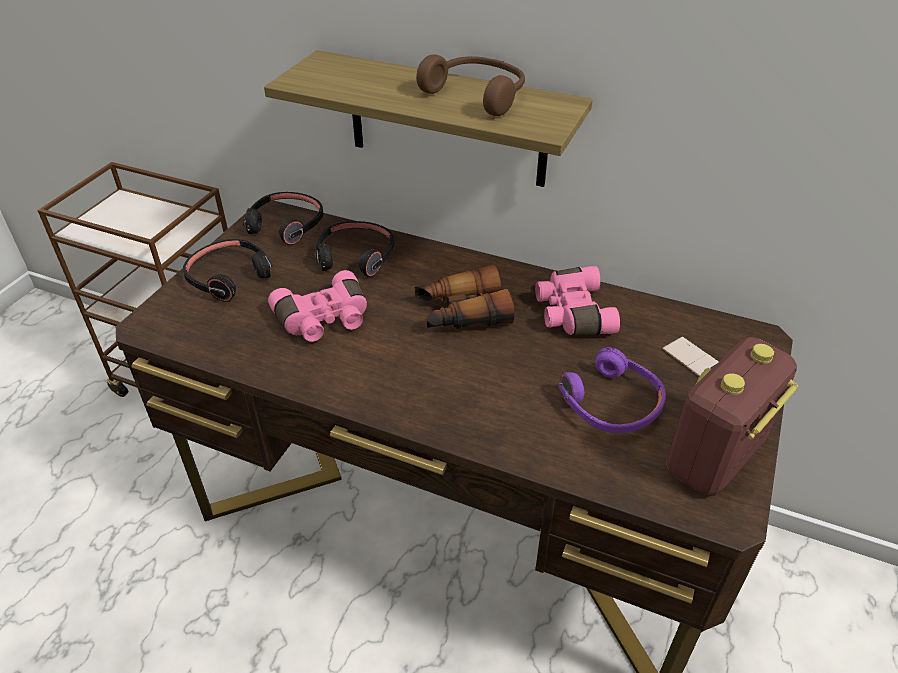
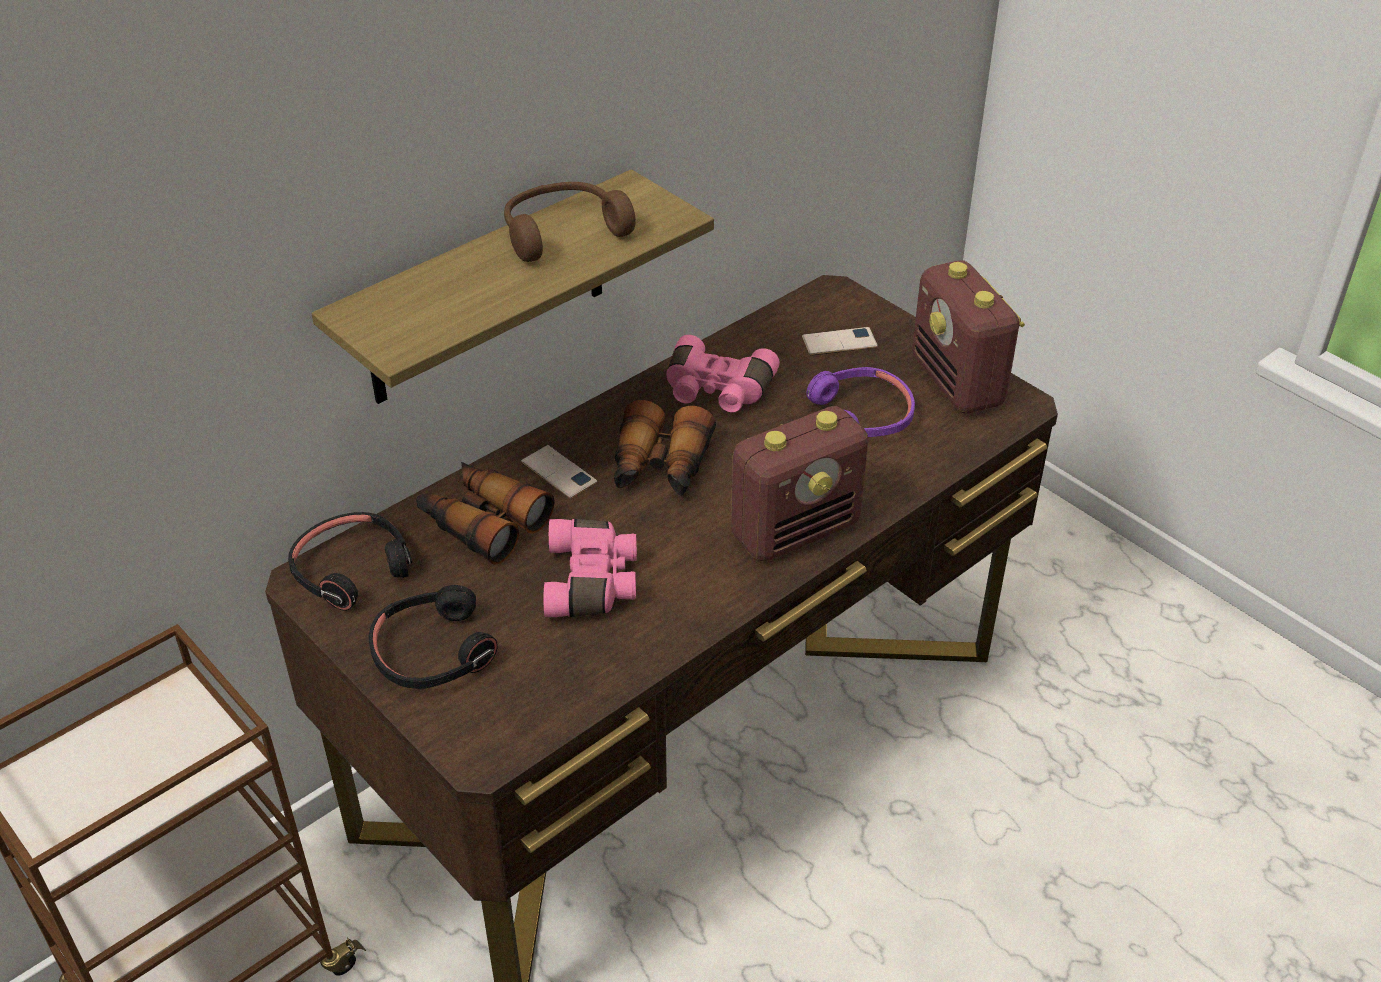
camera: 65 degrees left, 0 degrees up
(355, 256) = (482, 522): black headphones -> binoculars
(424, 270) = (559, 472): none -> phone
(439, 406) = (796, 530): none -> radio

